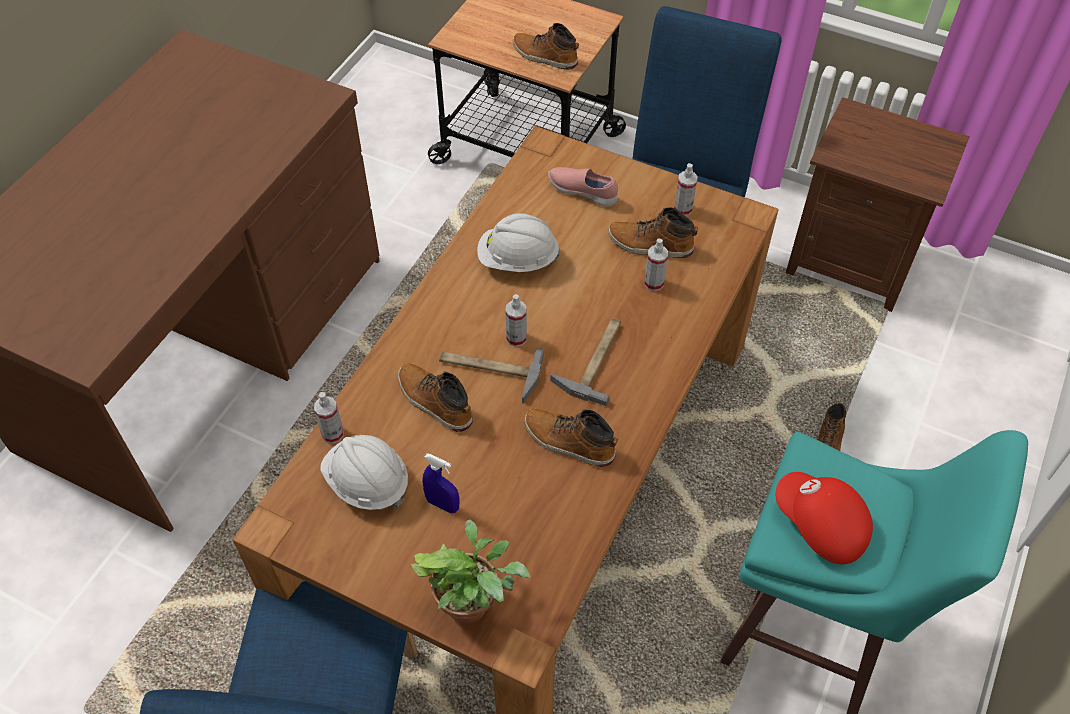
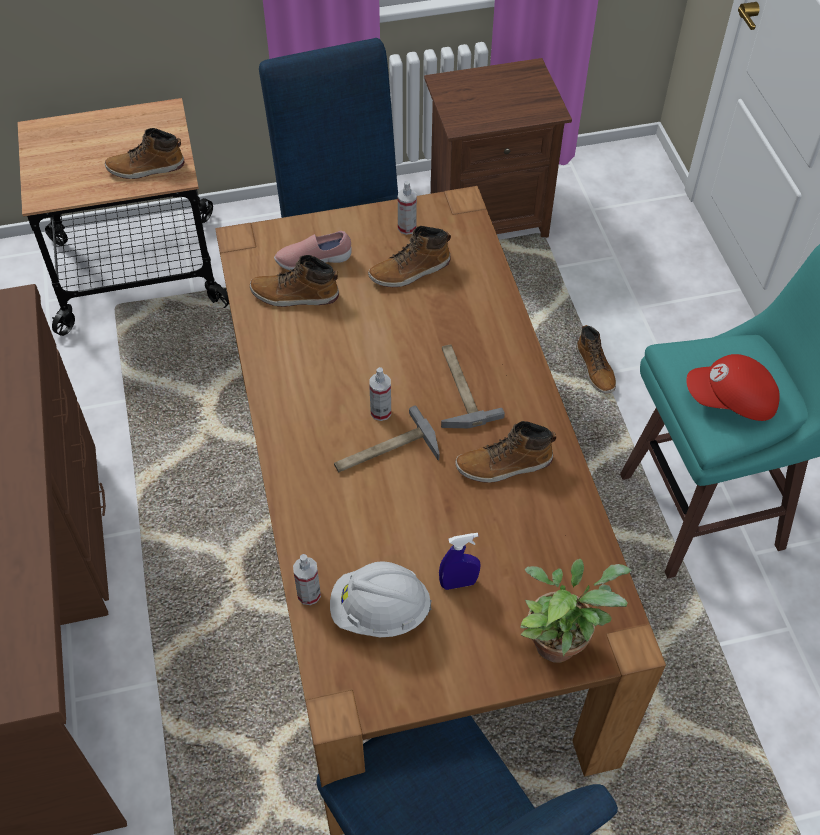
camera: 40 degrees left, 0 degrees up
(434, 402) = (367, 508): boot -> boot (295, 295)
(517, 260) = (316, 348): white hard hat -> none
(653, 283) = (443, 300): spray bottle -> none

